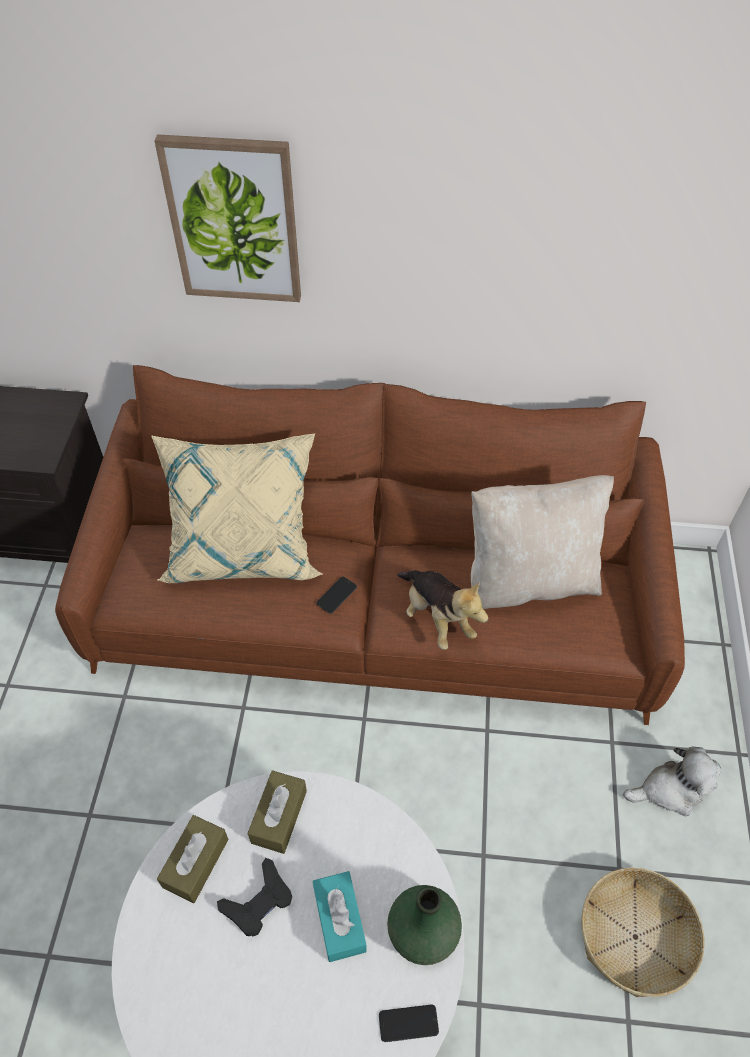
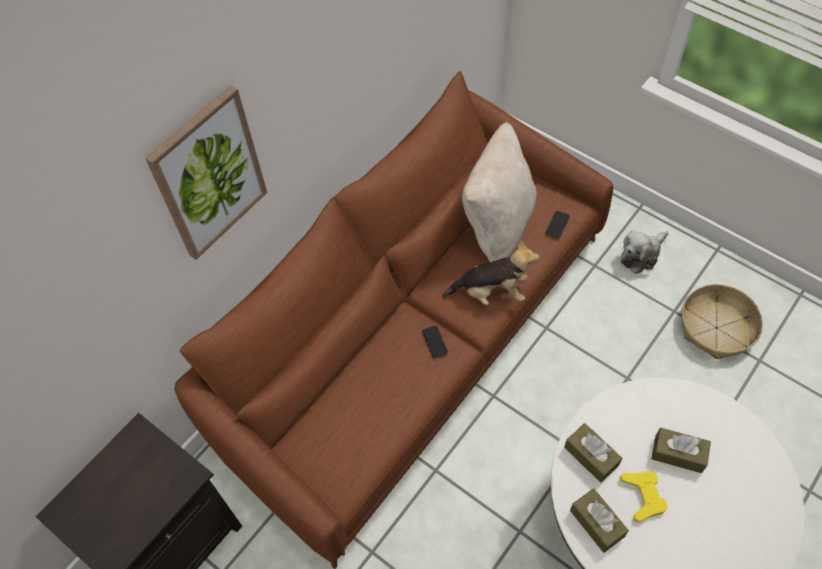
camera: 55 degrees left, 5 degrees up
(244, 549) = (353, 382): beige pillow -> none
(258, 901) = (643, 496): black game controller -> yellow game controller
(339, 920) = (678, 454): turquoise tissue box -> brown tissue box
(408, 1023) = (757, 447): phone -> phone (557, 225)
(424, 930) = (707, 410): green vase -> none
(671, 789) = (641, 255): plush toy -> plush toy turned 150 degrees counterclockwise

